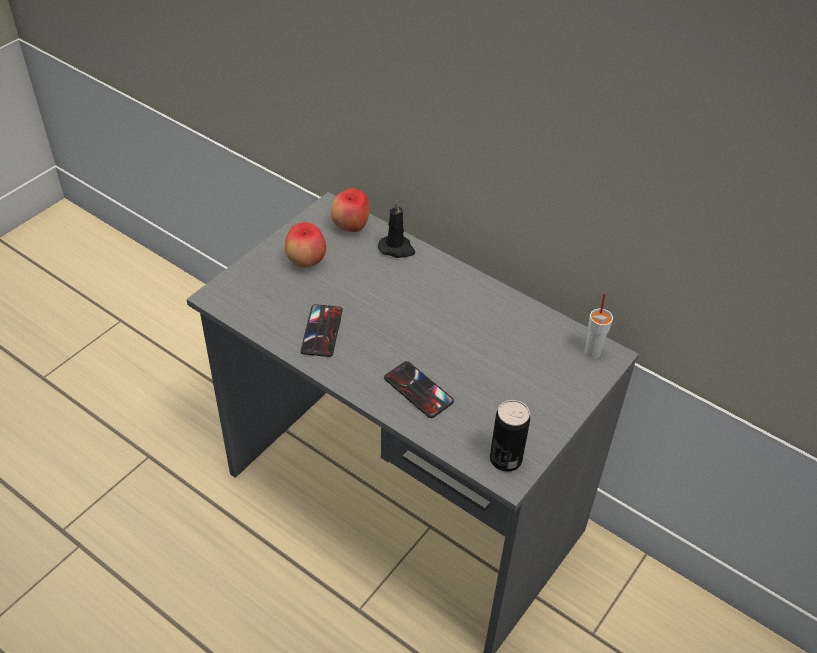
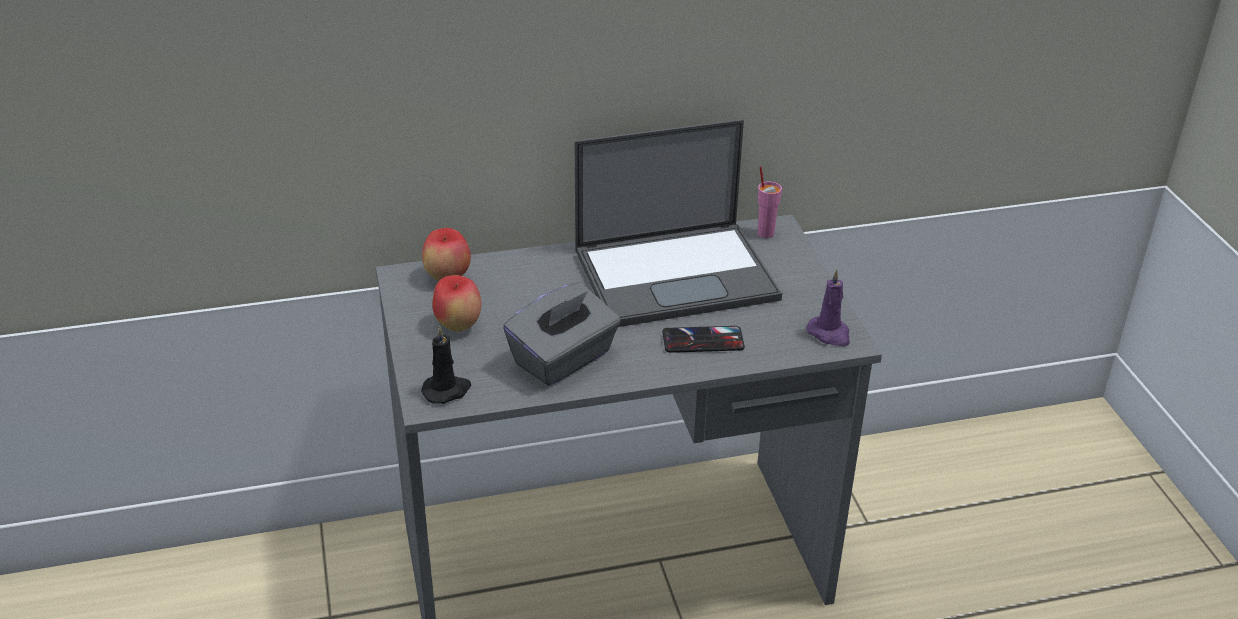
camera: 50 degrees left, 10 degrees down
(322, 331) = (563, 359): phone -> grey tissue box
(397, 248) = (513, 266): black candle -> black candle (447, 390)
(483, 332) = (677, 274): none -> laptop
(505, 459) = (829, 334): can -> purple candle
(593, 352) = (765, 233): white cup -> pink cup

